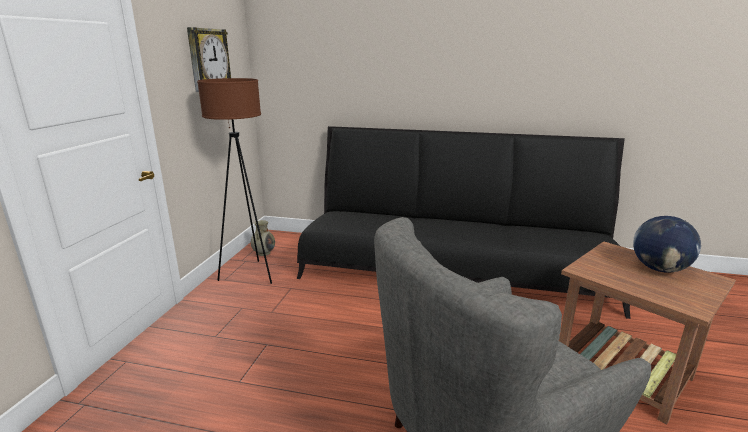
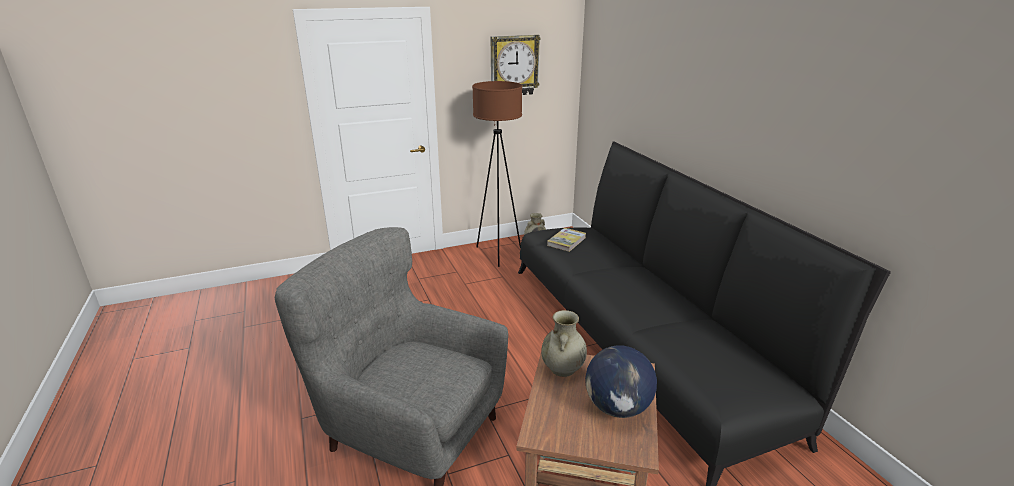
camera: 55 degrees right, 5 degrees up
(352, 221) = (566, 241): none -> book
(599, 271) = (563, 369): none -> beige vase

